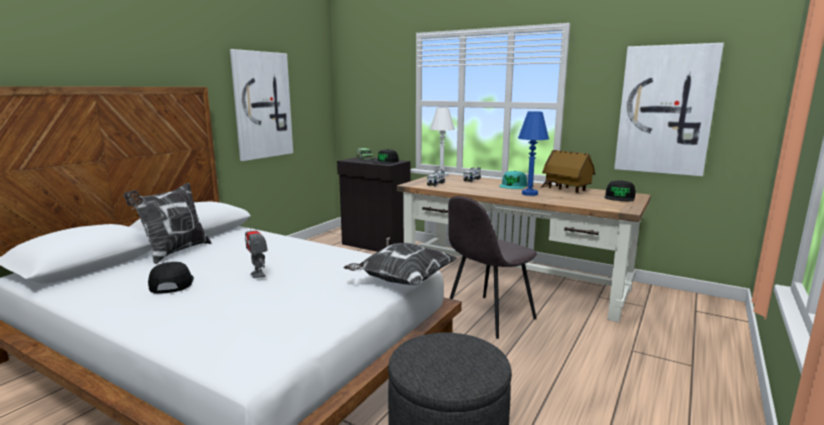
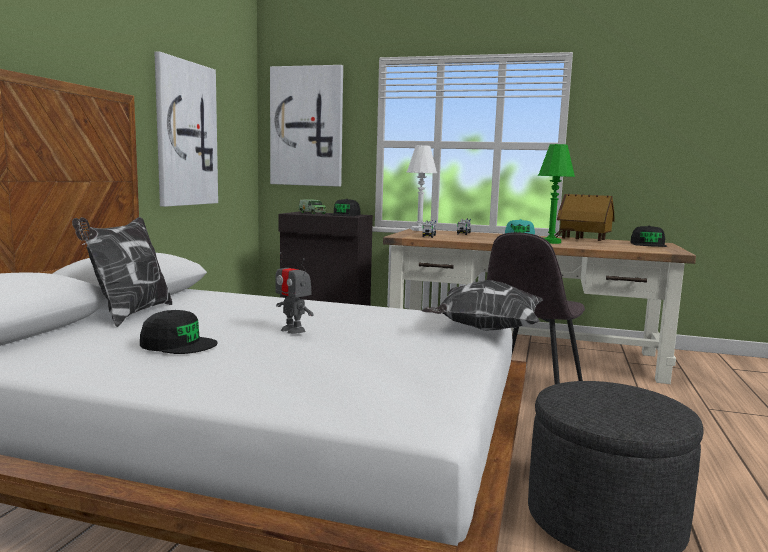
camera: 15 degrees left, 5 degrees down
(171, 284) = (178, 344): black cap -> black cap turned 135 degrees clockwise
(529, 194) = (551, 242): blue table lamp -> green table lamp
(665, 110) = (680, 151): picture -> picture (307, 126)

